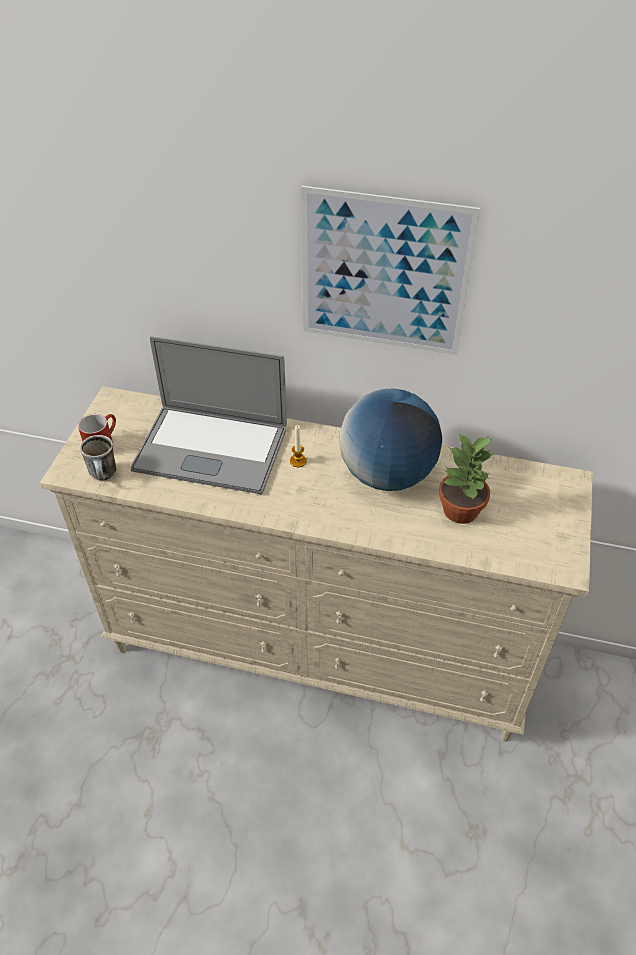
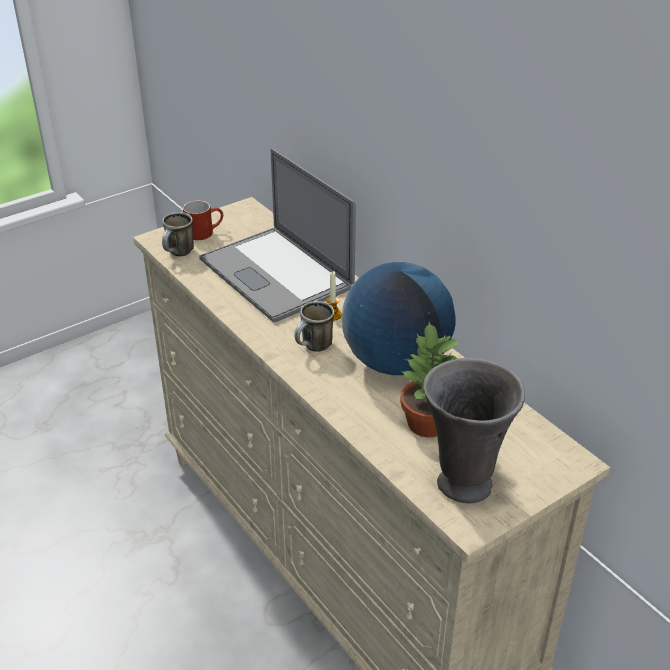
camera: 40 degrees right, 10 degrees down
(317, 497) = (314, 348): none -> mug
(384, 274) = (446, 141): picture -> none
(530, 542) = (462, 484): none -> grey vase

